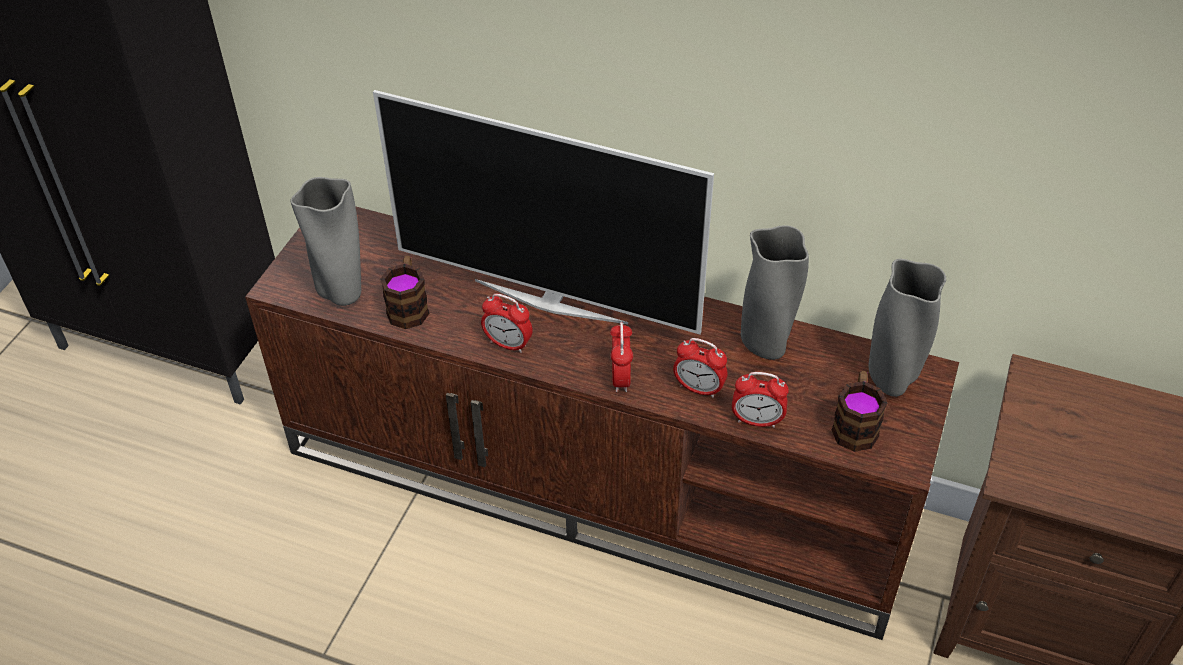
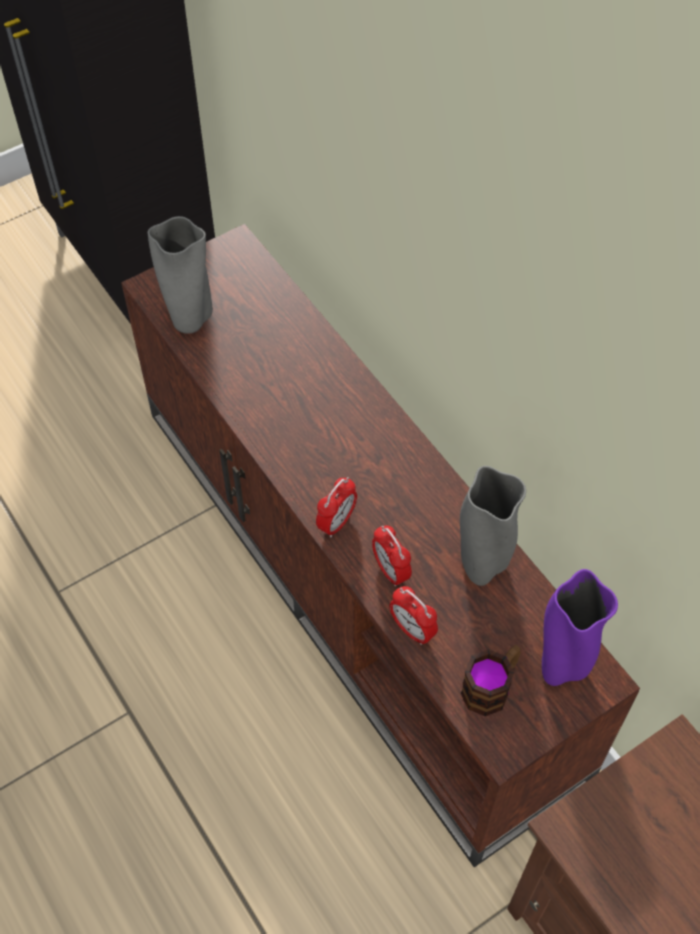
camera: 35 degrees right, 10 degrees up
(408, 306) = (229, 359): mug -> none
(508, 344) = (276, 438): alarm clock -> none
(551, 300) = (342, 418): television -> none
(892, 380) = (561, 667): grey vase -> purple vase

